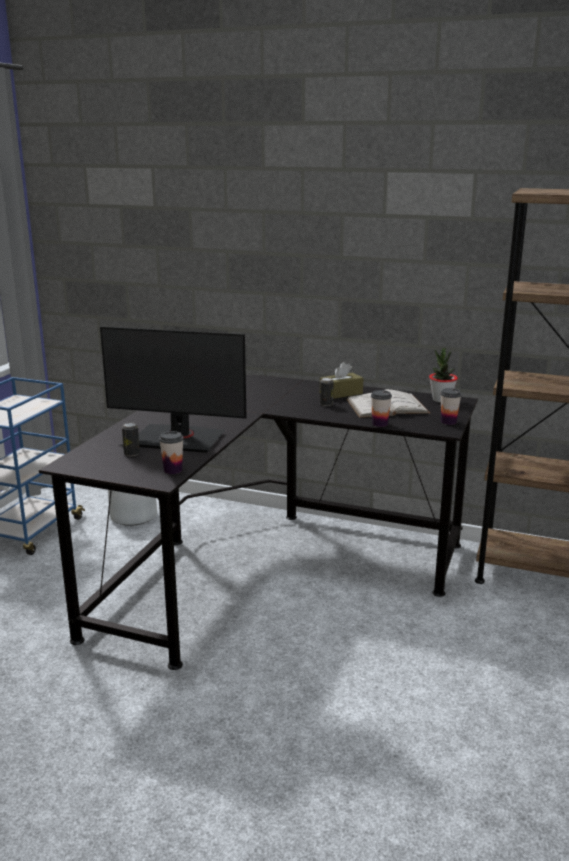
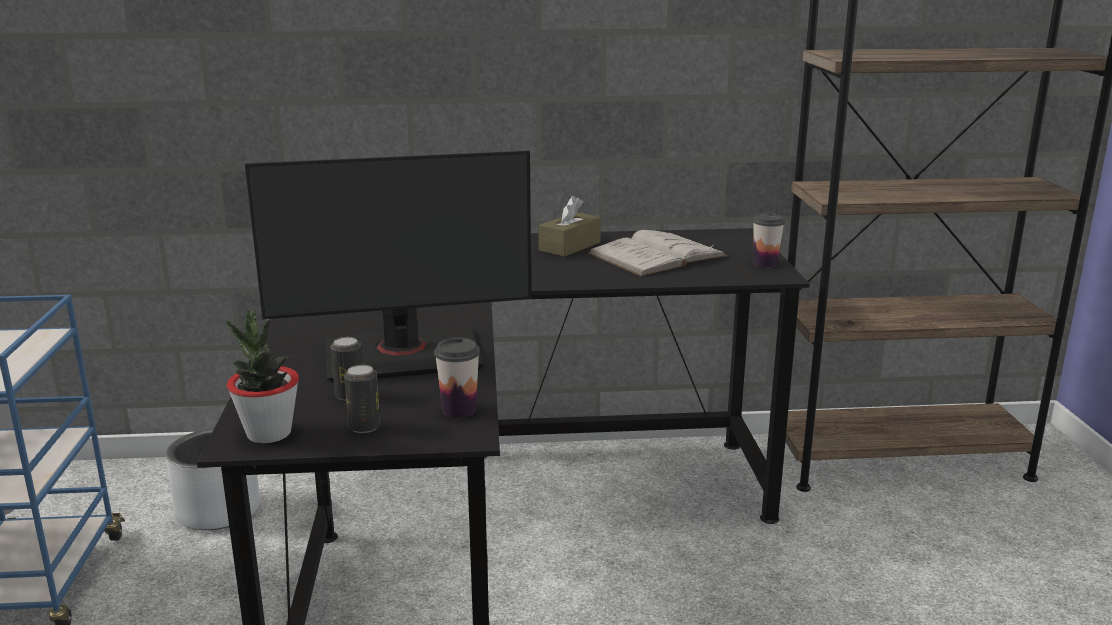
camera: 25 degrees left, 0 degrees up
(326, 404) = (569, 264): can -> can (364, 427)
(380, 424) = (681, 280): cup -> none
(441, 400) = (715, 236): potted plant -> potted plant (268, 434)

